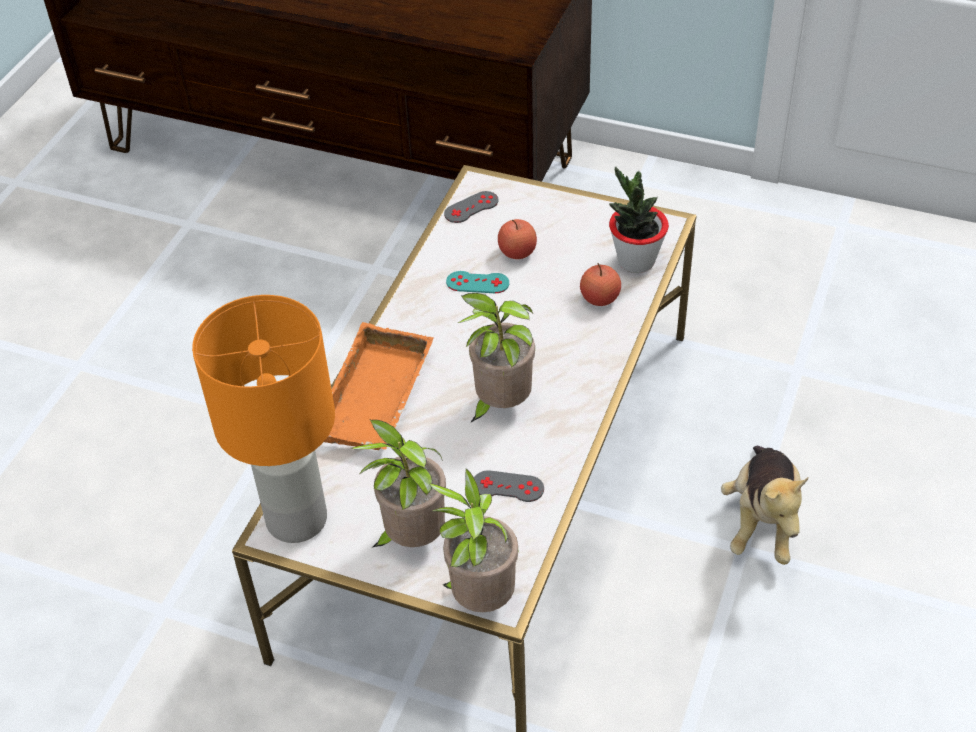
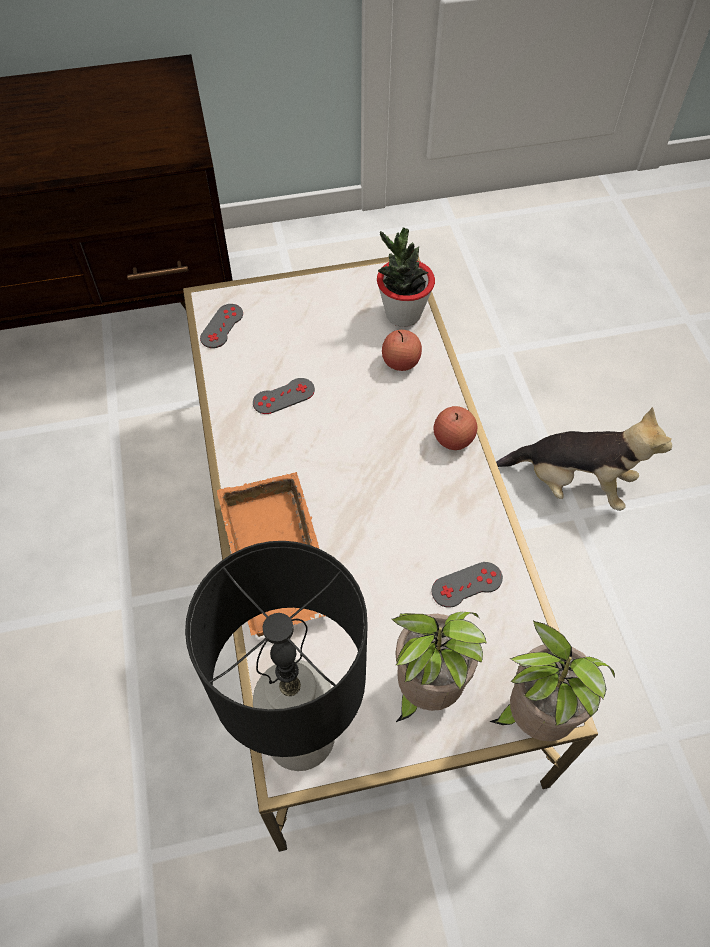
camera: 35 degrees left, 10 degrees up
(295, 520) = (300, 738): orange table lamp -> black table lamp
(477, 282) = (283, 396): turquoise game controller -> grey game controller
(499, 405) = (397, 507): potted plant -> none
(517, 252) = (296, 351): apple -> apple (453, 439)
(762, 521) = (573, 483): plush toy -> plush toy turned 45 degrees counterclockwise

